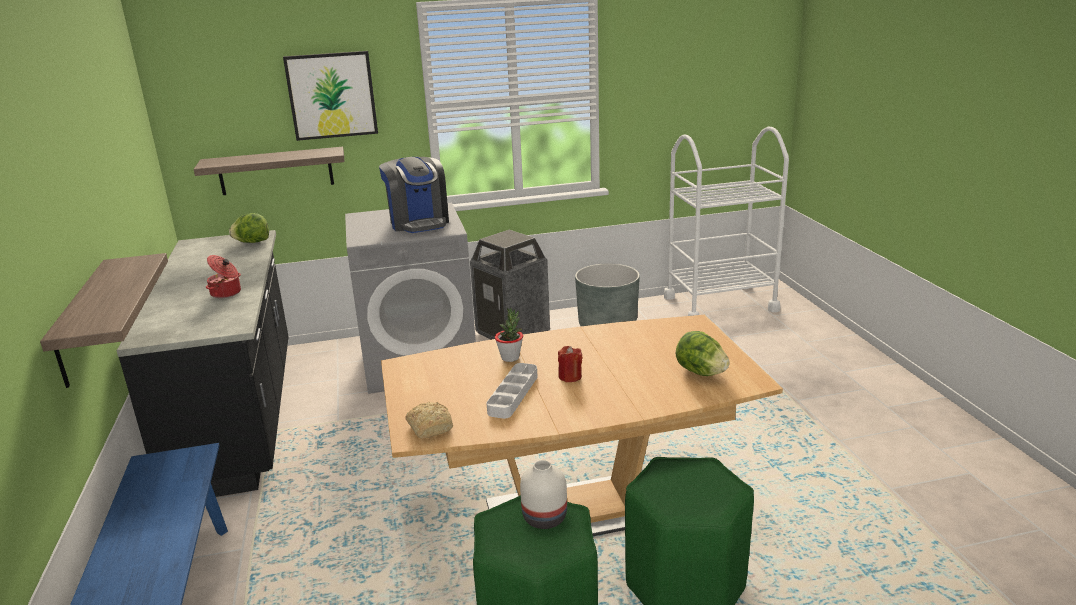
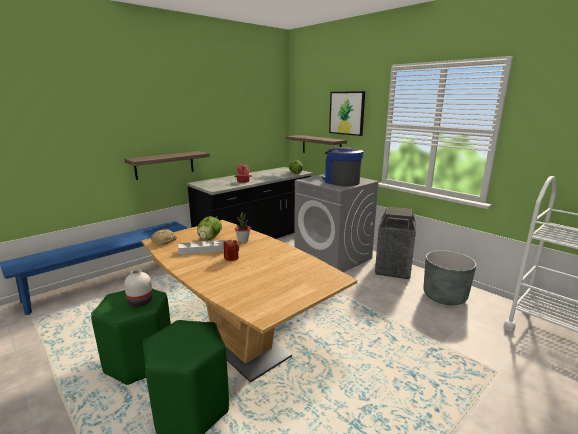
camera: 60 degrees right, 5 degrees down
(418, 222) = (341, 182): coffee machine -> coffee machine turned 105 degrees clockwise
(700, 372) = (264, 293): lettuce -> lettuce (209, 238)

